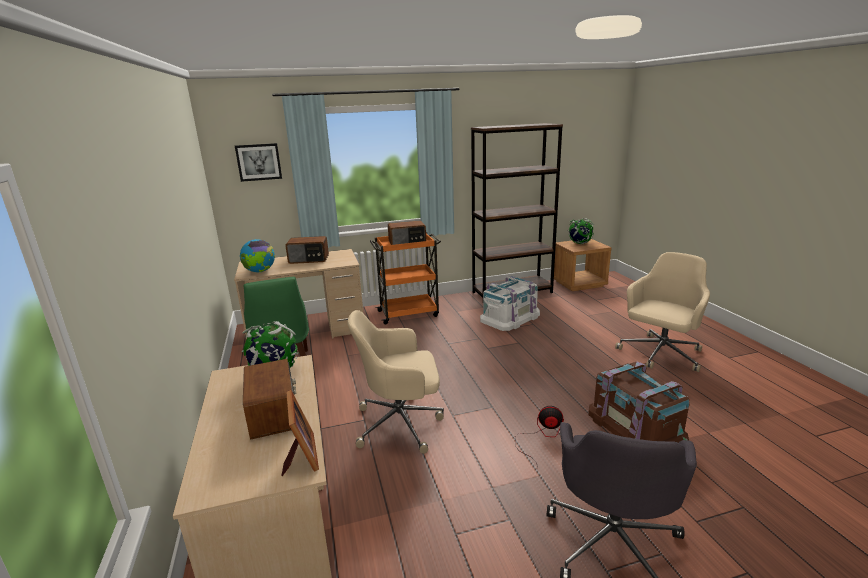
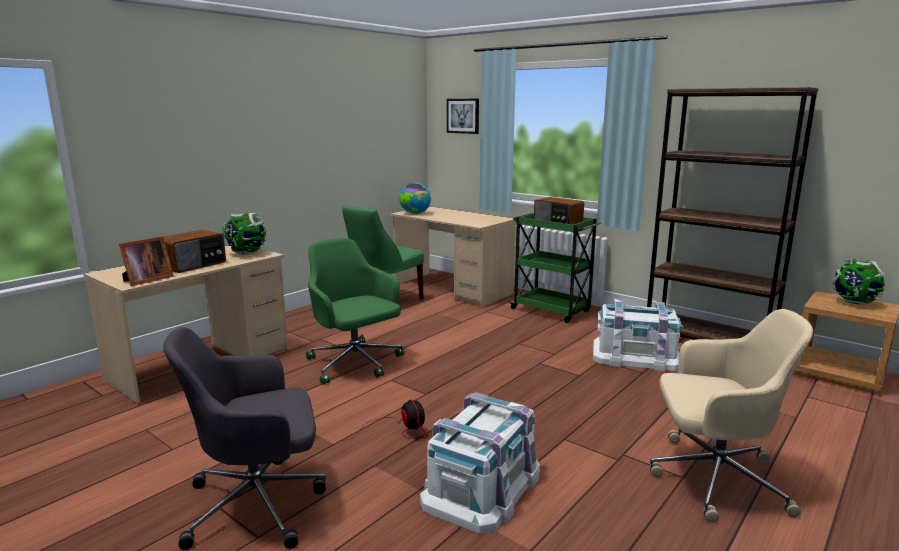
camera: 55 degrees right, 5 degrees down
(309, 259) = (464, 216): radio -> none
(401, 423) = (355, 363): beige office chair -> green office chair
(409, 313) = (552, 311): orange cart -> green cart
(636, 426) = (482, 486): brown storage box -> white storage box

